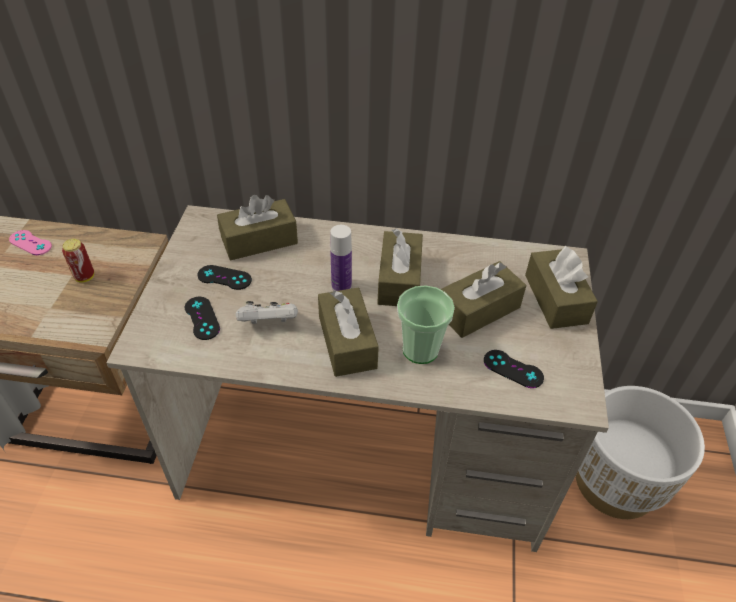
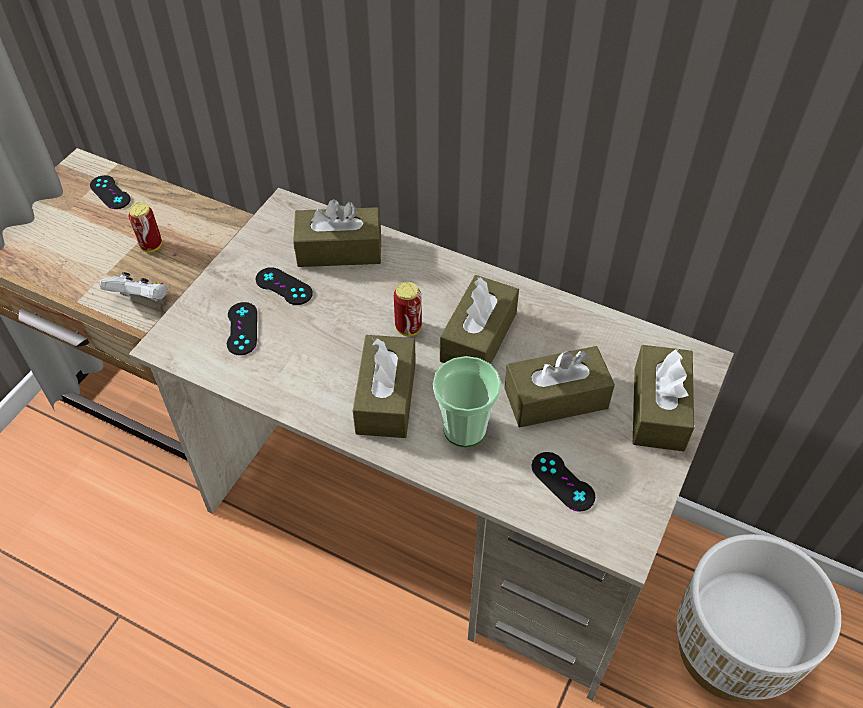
camera: 20 degrees right, 5 degrees up
(30, 243) = (110, 192): pink game controller -> black game controller
(269, 323) = (310, 353): white game controller -> white game controller (141, 299)
(341, 286) = (408, 328): bottle -> can

